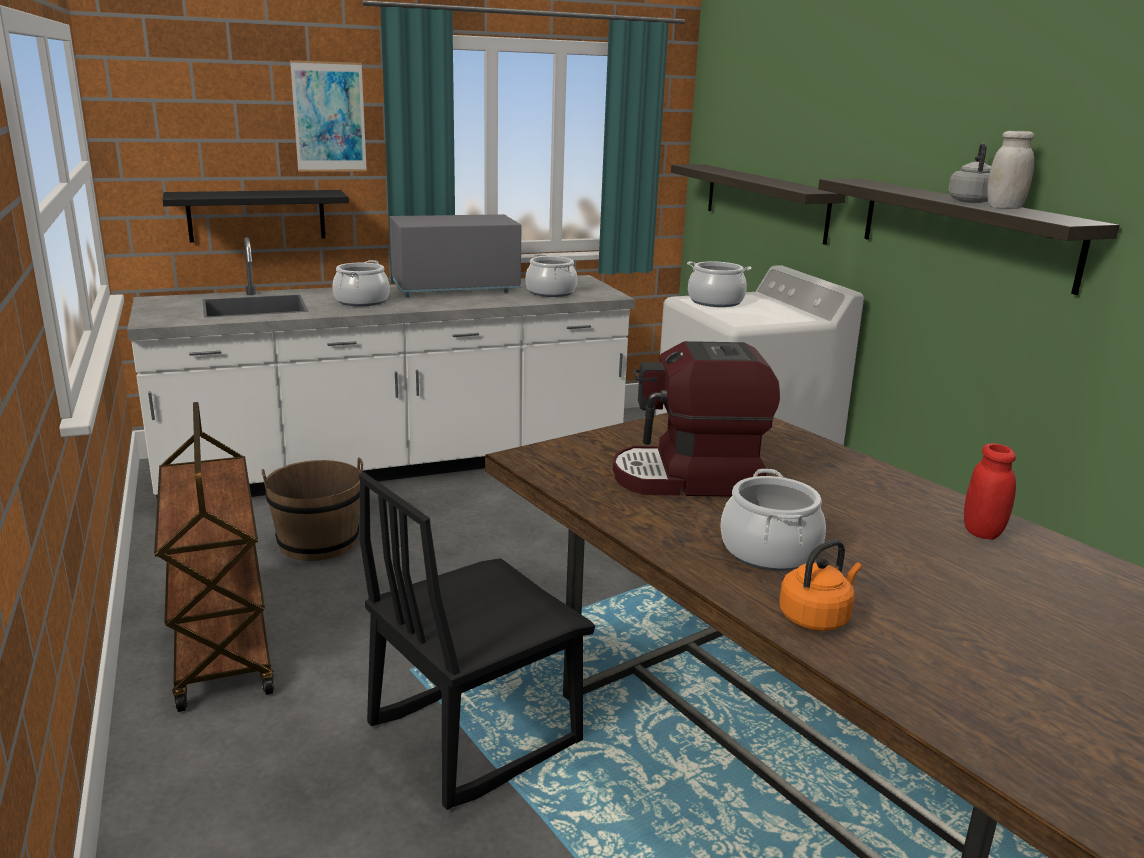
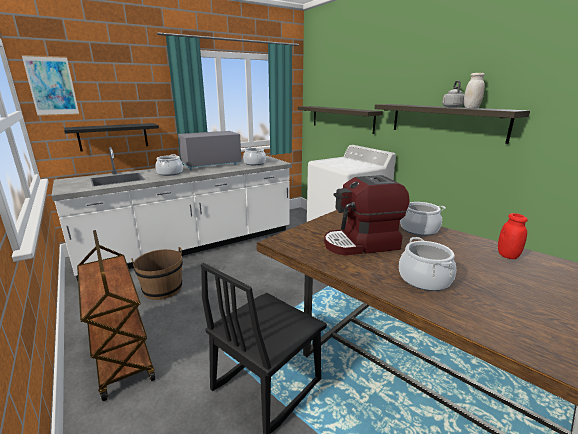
camera: 10 degrees left, 0 degrees up
(329, 117) = (145, 89): picture -> picture (52, 86)
(715, 302) = (331, 161): cooking pot -> cooking pot (419, 229)
(816, 617) = (475, 317): orange kettle -> none

